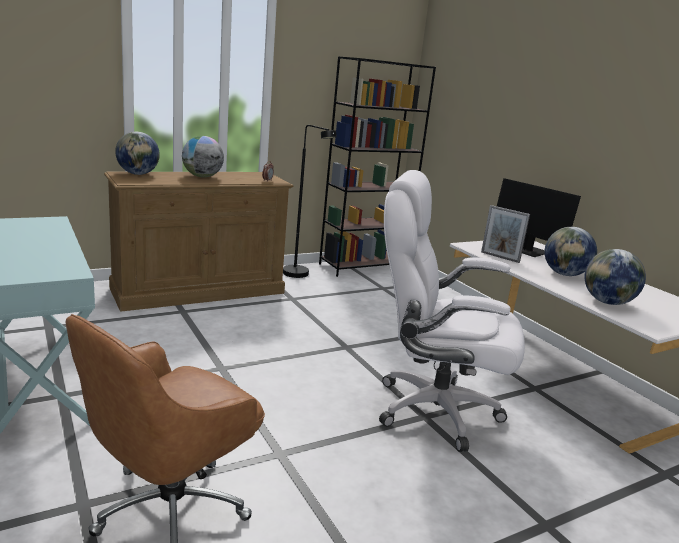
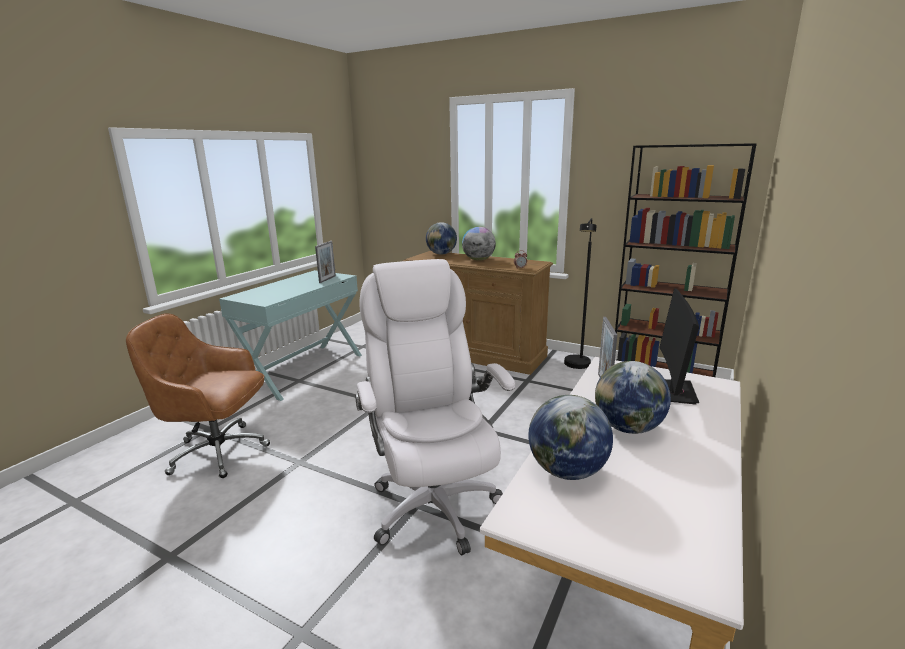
camera: 60 degrees right, 0 degrees up
(45, 227) = (327, 279): none -> picture frame

